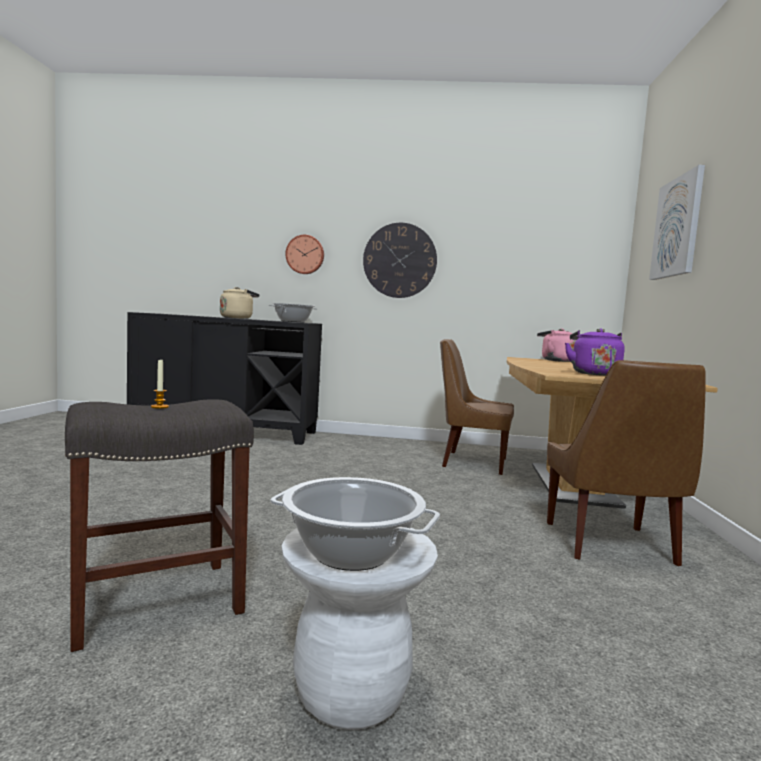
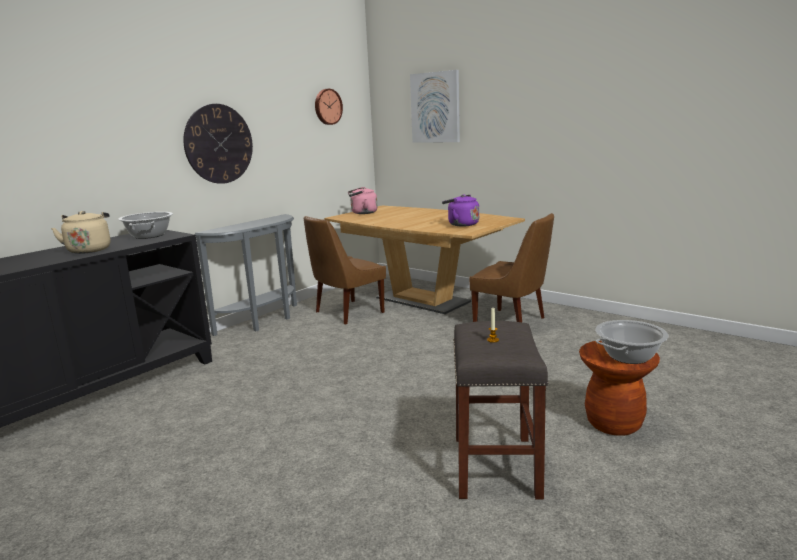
camera: 55 degrees left, 10 degrees up
(305, 254) = (118, 151): wall clock -> wall clock (327, 106)
(351, 694) = (613, 423): white stool -> brown stool
(401, 442) = (264, 321): none -> grey console table

